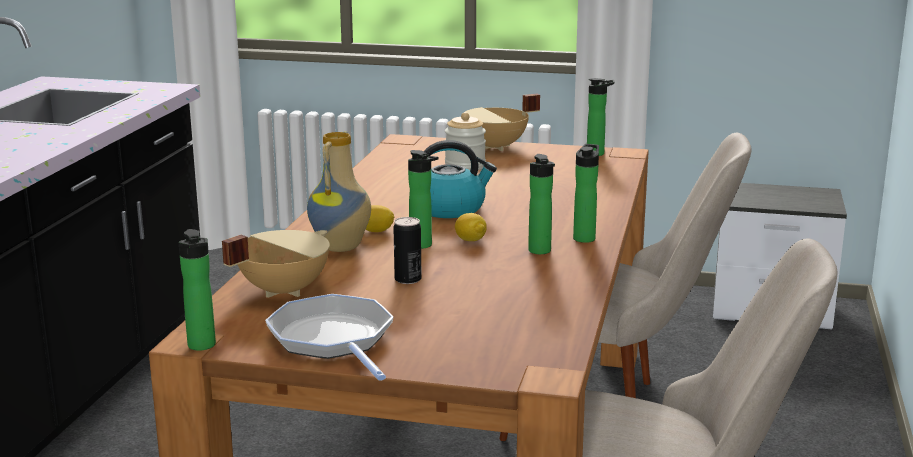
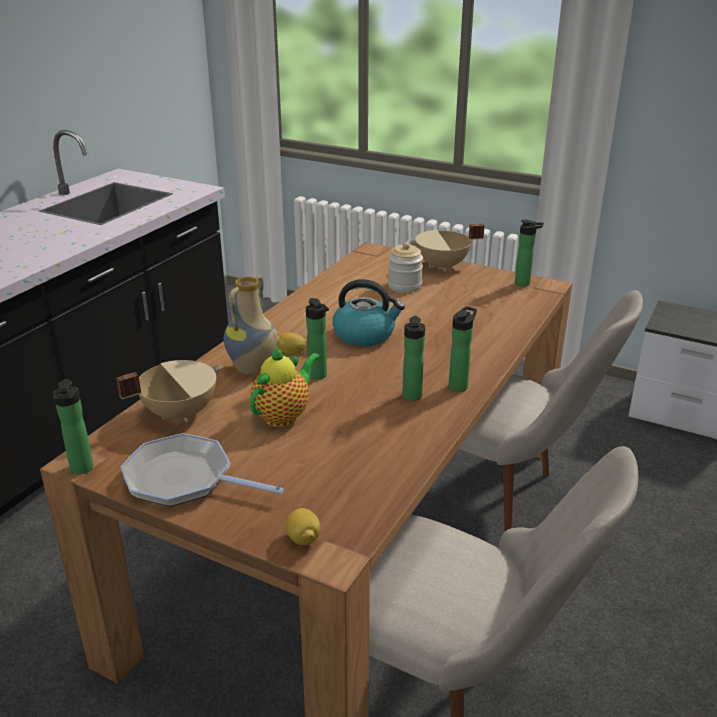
camera: 15 degrees right, 10 degrees up
(333, 340) = (184, 479): frying pan -> frying pan turned 60 degrees counterclockwise
(408, 279) = (284, 415): can -> teapot
(470, 240) = (361, 375): lemon -> lemon (303, 539)

